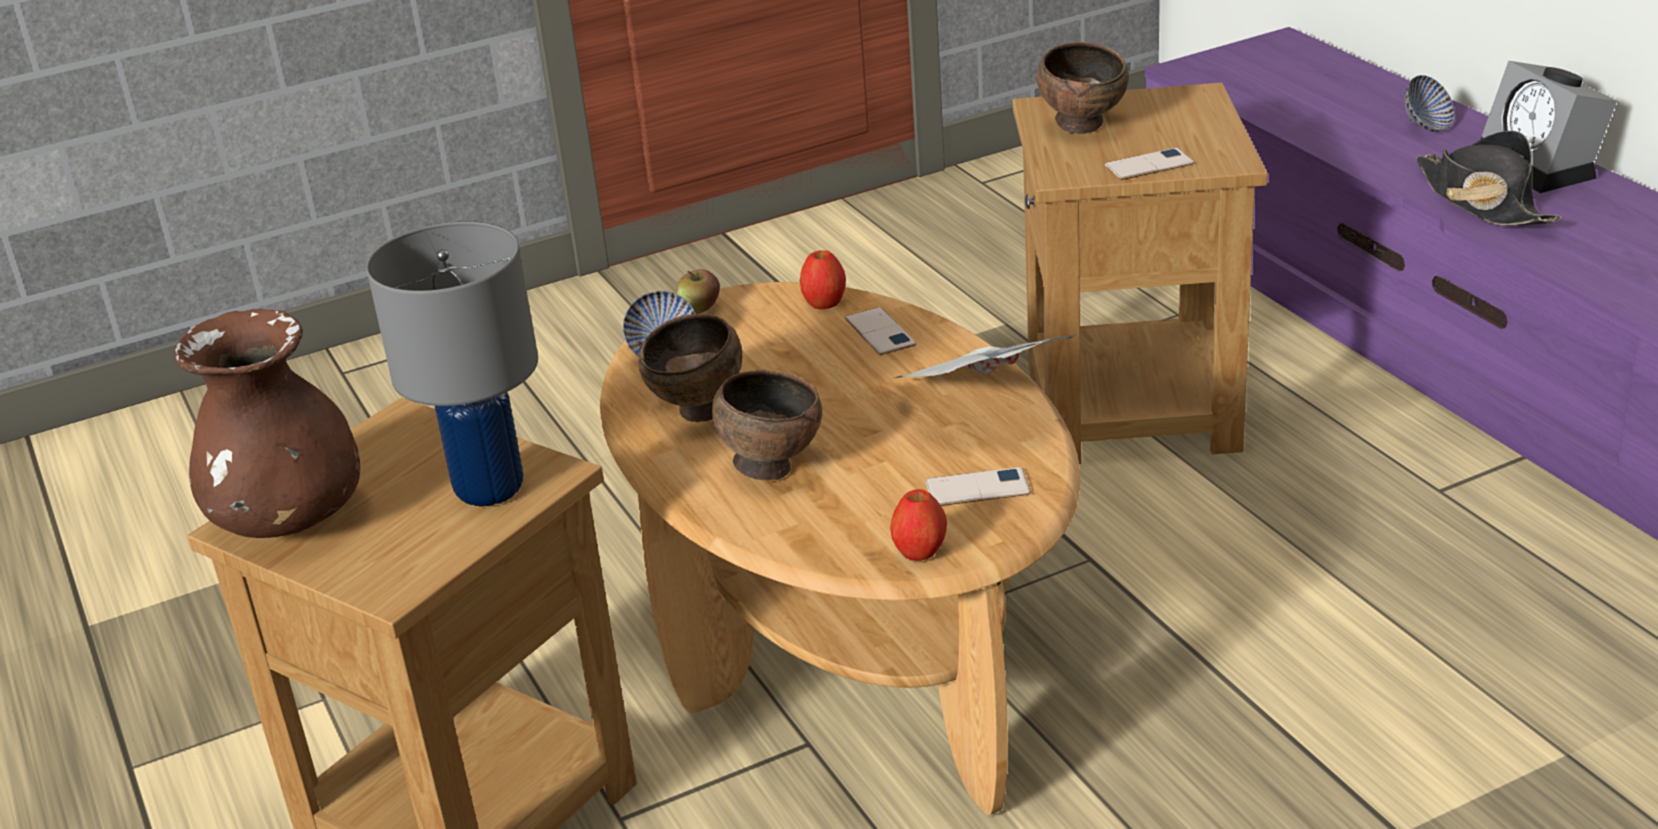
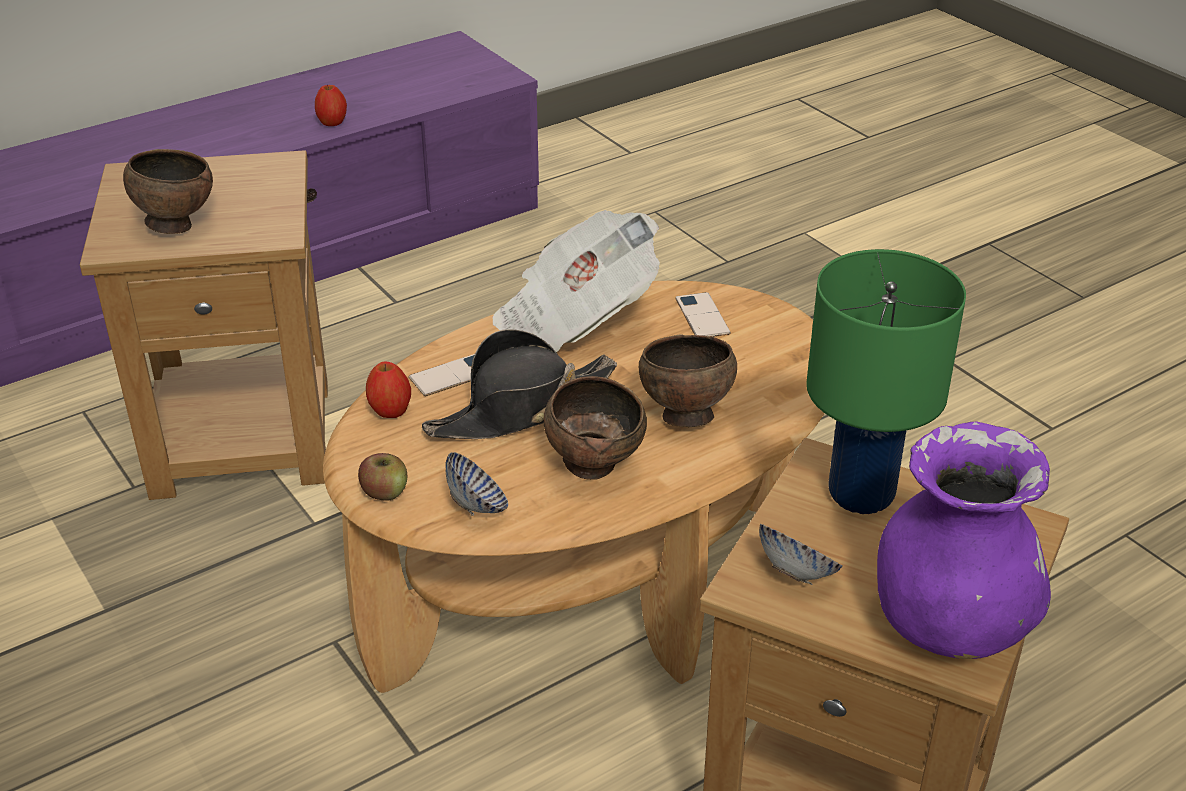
camera: 100 degrees left, 5 degrees up
(288, 520) = (948, 625): brown vase -> purple vase
(485, 490) = (862, 498): grey table lamp -> green table lamp
(920, 552) = (790, 337): apple -> apple (332, 122)
(1149, 165) = (274, 196): phone -> none
(1427, 126) = (70, 156): bowl -> bowl (796, 573)
(1482, 201) = (222, 145): black hat -> black hat (521, 409)
(1542, 166) = (173, 120): alarm clock -> none

